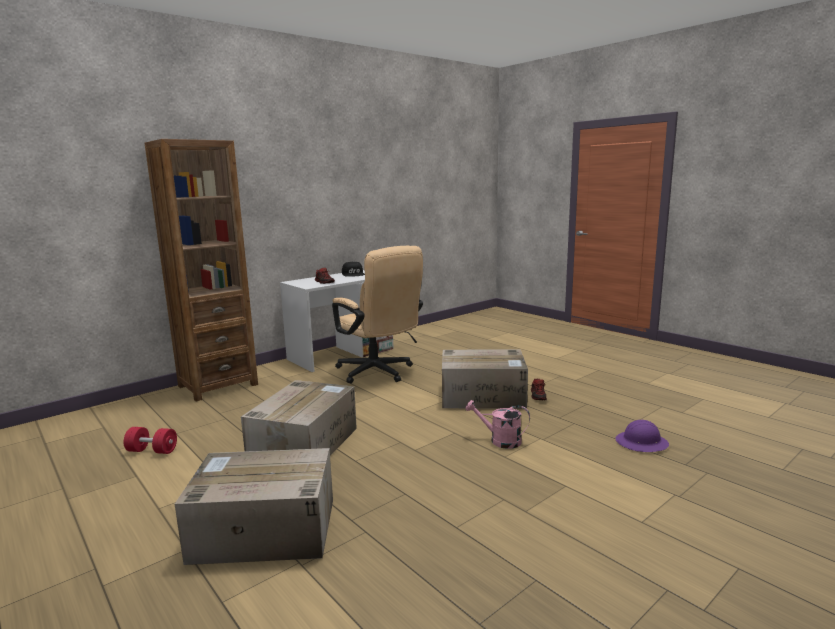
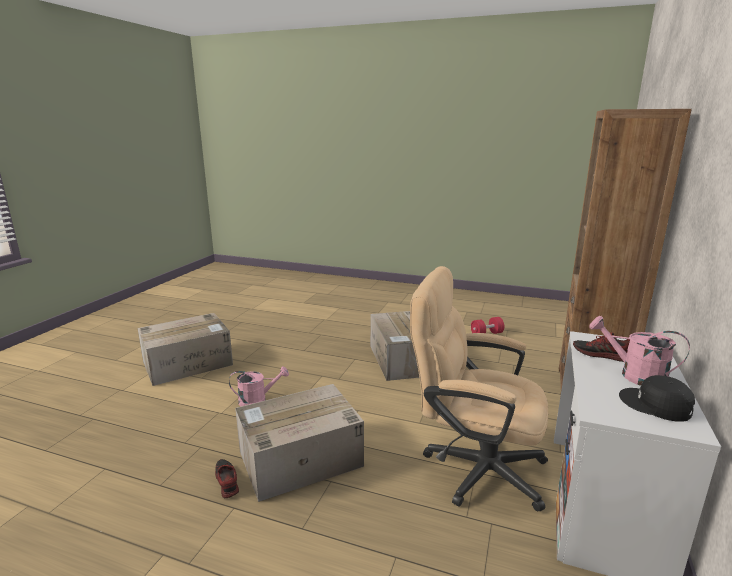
camera: 150 degrees right, 5 degrees up
(262, 530) = (357, 323): cardboard box -> cardboard box (189, 363)
(334, 278) = (634, 375): none -> pink watering can
(641, 443) = (120, 433): purple hard hat -> none

